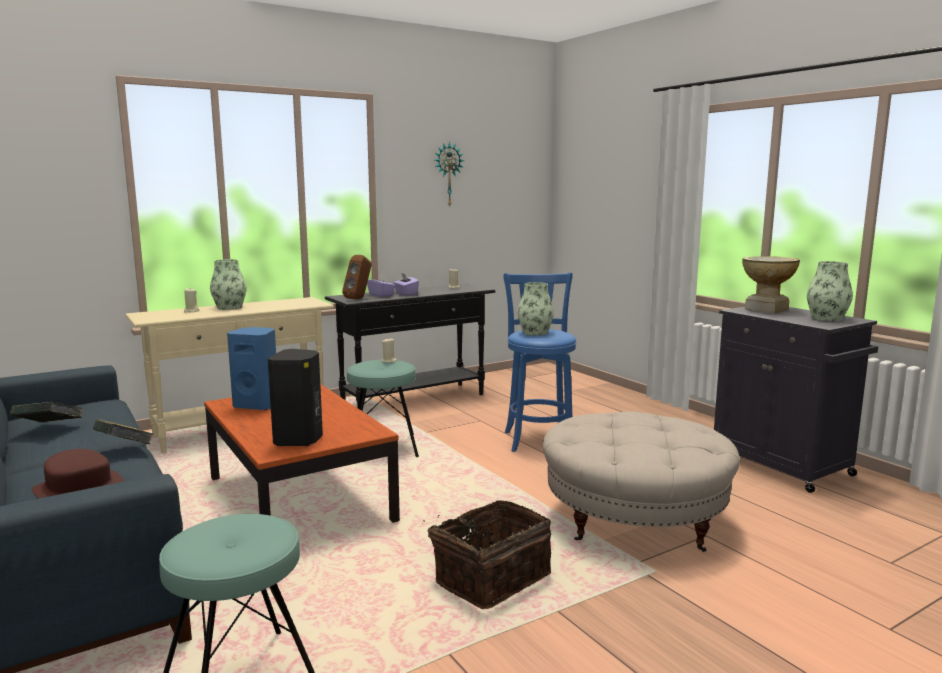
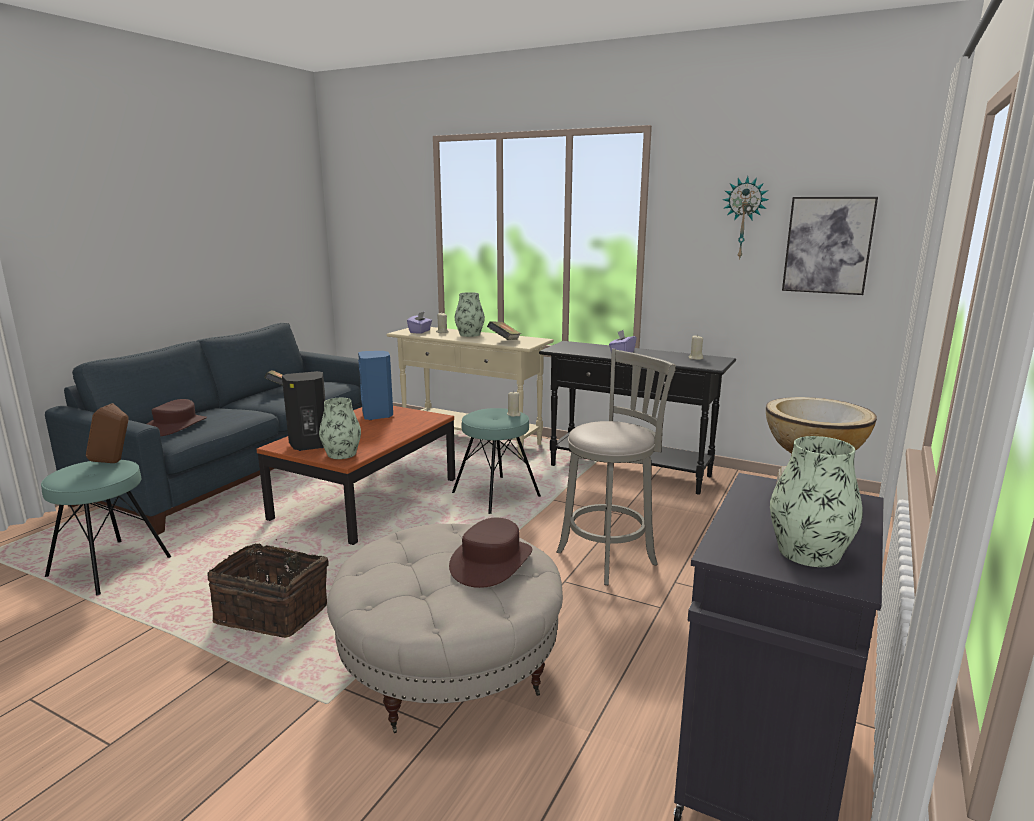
camera: 60 degrees right, 5 degrees up
(125, 449) = (255, 413): book -> book (504, 342)
(359, 299) = (567, 349): brown speaker -> brown speaker (114, 462)
(381, 295) = (598, 350): purple tissue box -> purple tissue box (420, 331)
(500, 193) = (828, 245): none -> picture
(535, 332) = (604, 427): vase -> vase (342, 454)
(538, 439) = (610, 556): blue stool -> grey stool
(643, 420) = (491, 562): none -> brown hat

